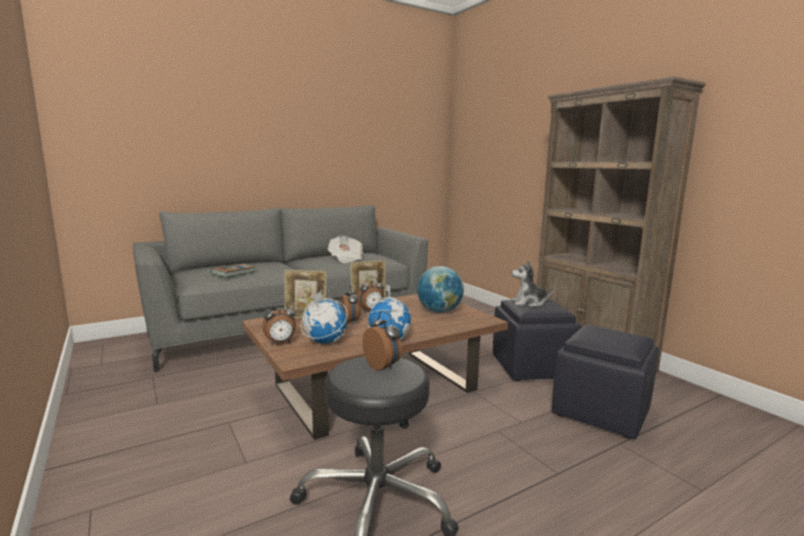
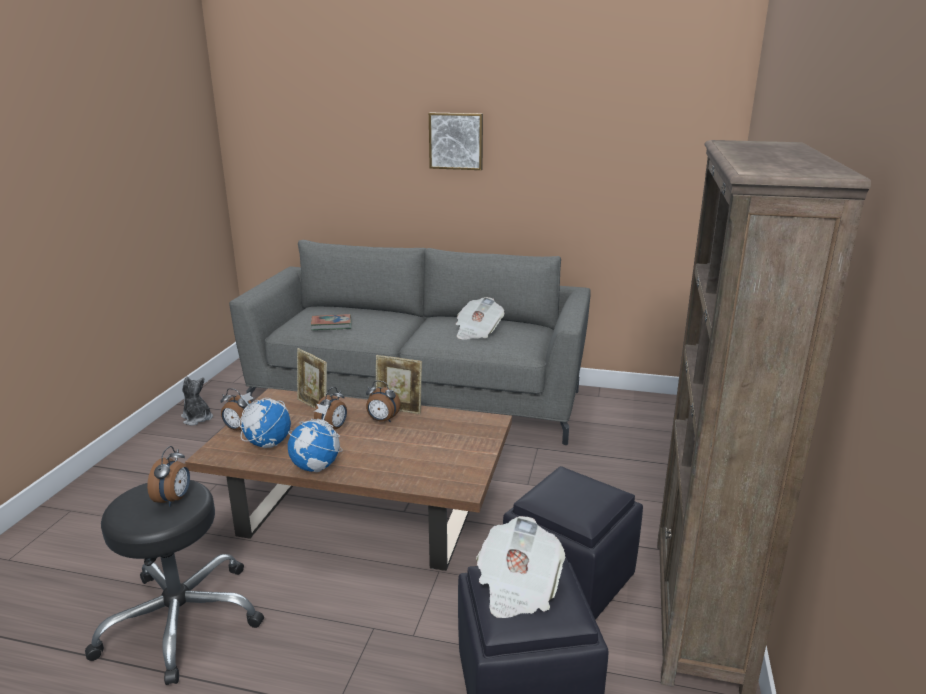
camera: 45 degrees right, 10 degrees up
(287, 128) = (456, 141): none -> picture
(439, 311) = (443, 451): globe -> none
(529, 303) = (570, 487): plush toy -> plush toy (197, 419)
(604, 337) = (517, 587): none -> newspaper

